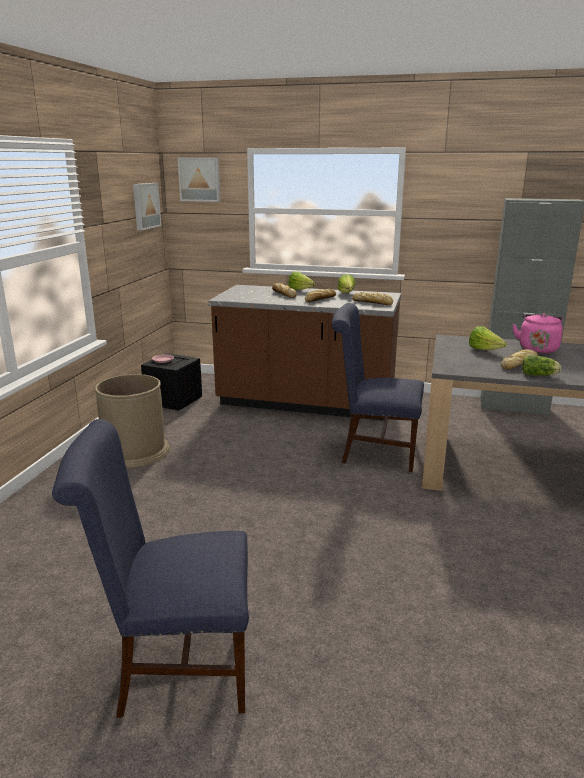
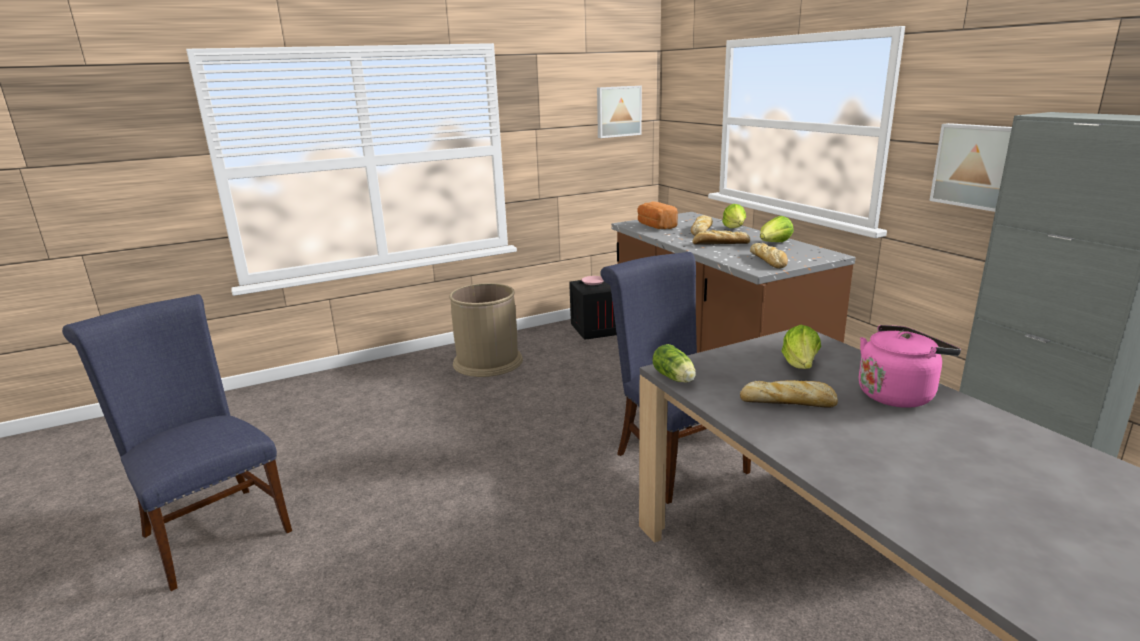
camera: 50 degrees right, 0 degrees up
(200, 179) = (686, 81): picture -> picture (978, 166)
(247, 297) = (655, 226): none -> bread
(540, 375) = (768, 427): lettuce -> lettuce (675, 378)

